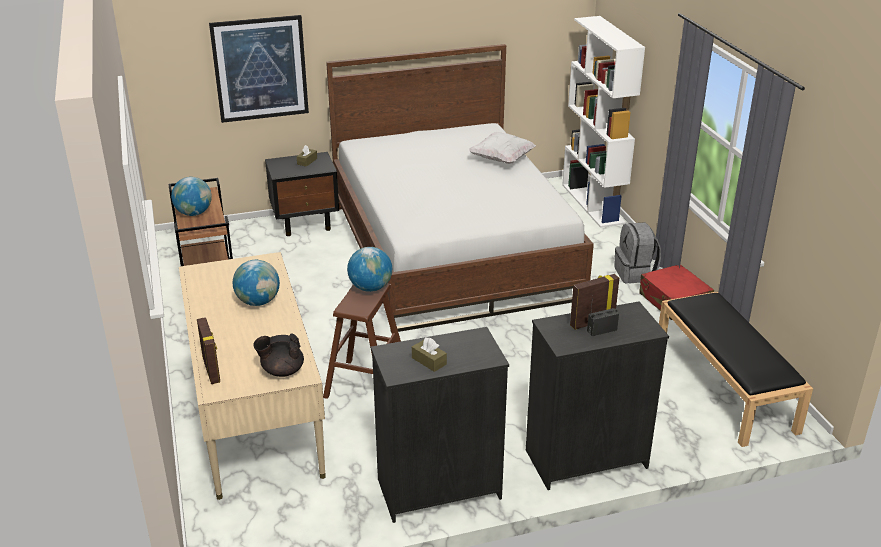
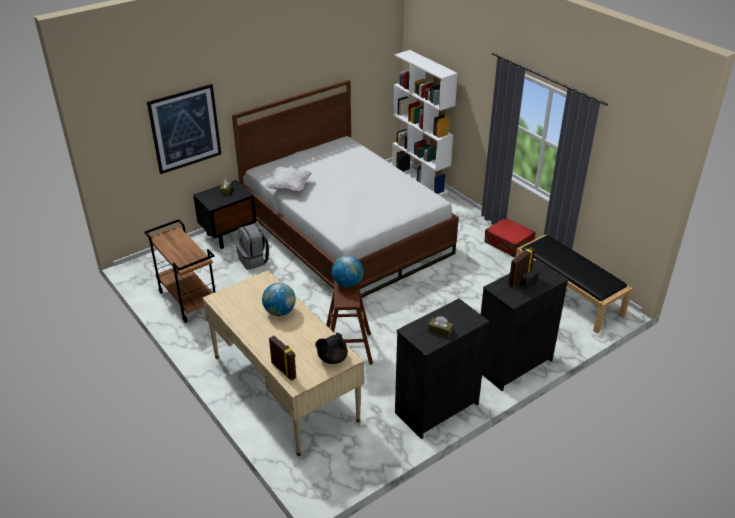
camera: 20 degrees left, 5 degrees up
(194, 213) = (177, 251): globe -> none
(502, 159) = (370, 165): white pillow -> white pillow (289, 187)
(635, 274) = (474, 228): grey backpack -> grey backpack (254, 260)

